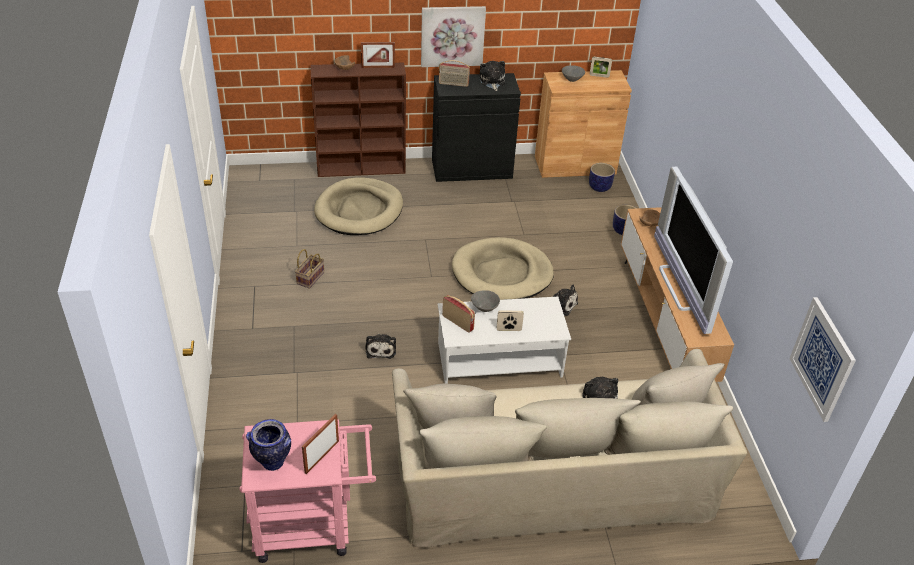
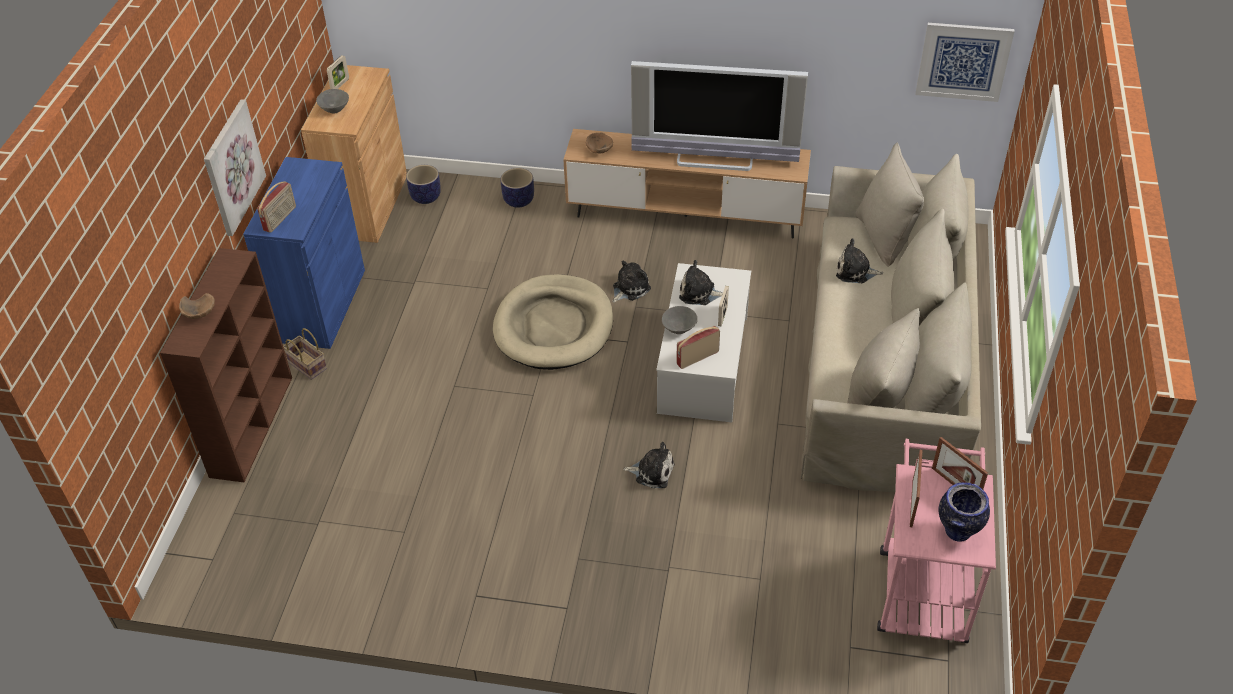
camera: 70 degrees left, 5 degrees up
(310, 277) = (482, 525): basket -> basket (306, 365)
(359, 210) = (354, 445): beige dog bed -> none
(378, 67) = (217, 277): picture frame -> picture frame (912, 503)
(471, 169) = (321, 305): black cabinet -> blue cabinet
(492, 81) = (296, 181): plush toy -> plush toy (699, 293)

